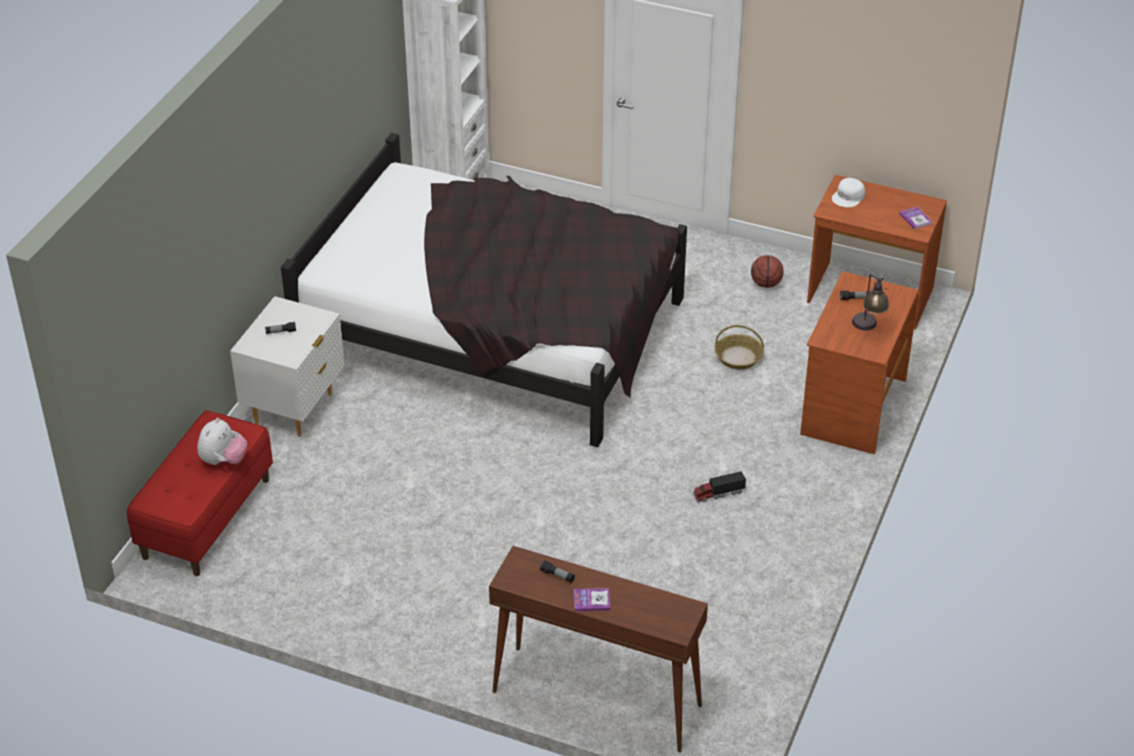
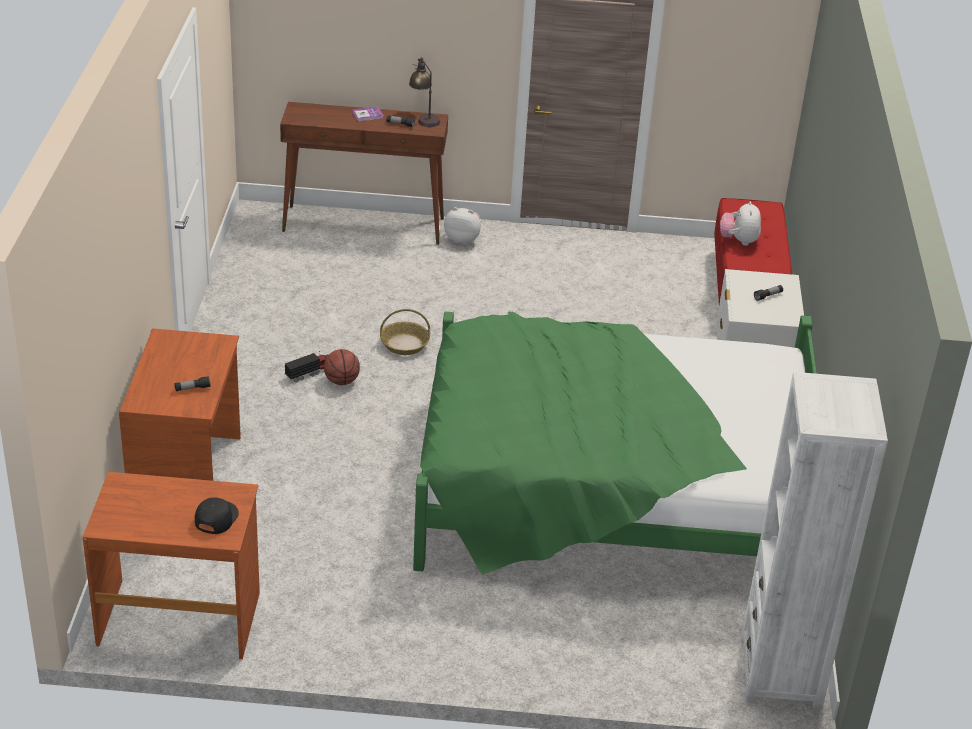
camera: 160 degrees right, 5 degrees down
(484, 650) = (462, 239): none -> plush toy
(494, 329) = (610, 493): black bed -> green bed
(738, 357) = (326, 508): basket -> basket (405, 344)
(766, 284) = (316, 610): basketball -> basketball (341, 381)
(849, 197) = (215, 518): white cap -> black cap
(868, 328) = (174, 359): table lamp -> table lamp (424, 118)
(915, 219) = (125, 500): book -> none

